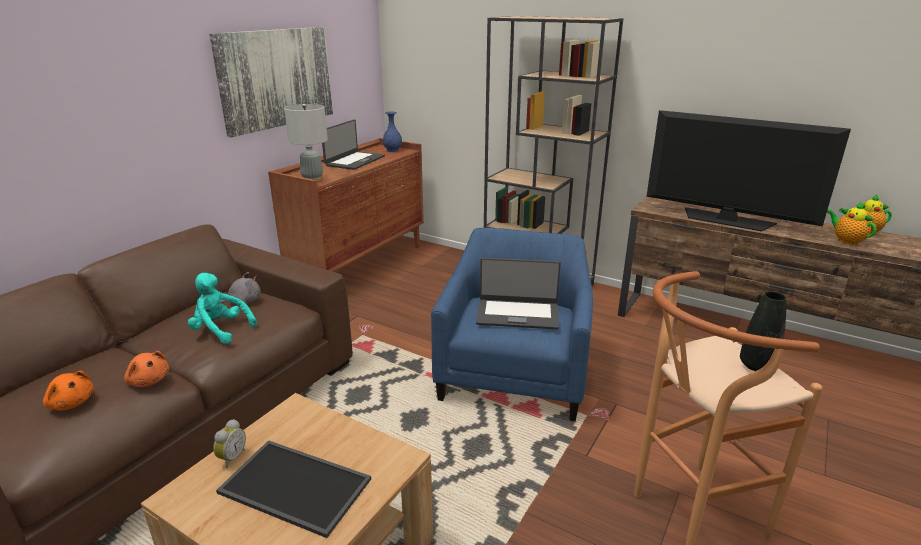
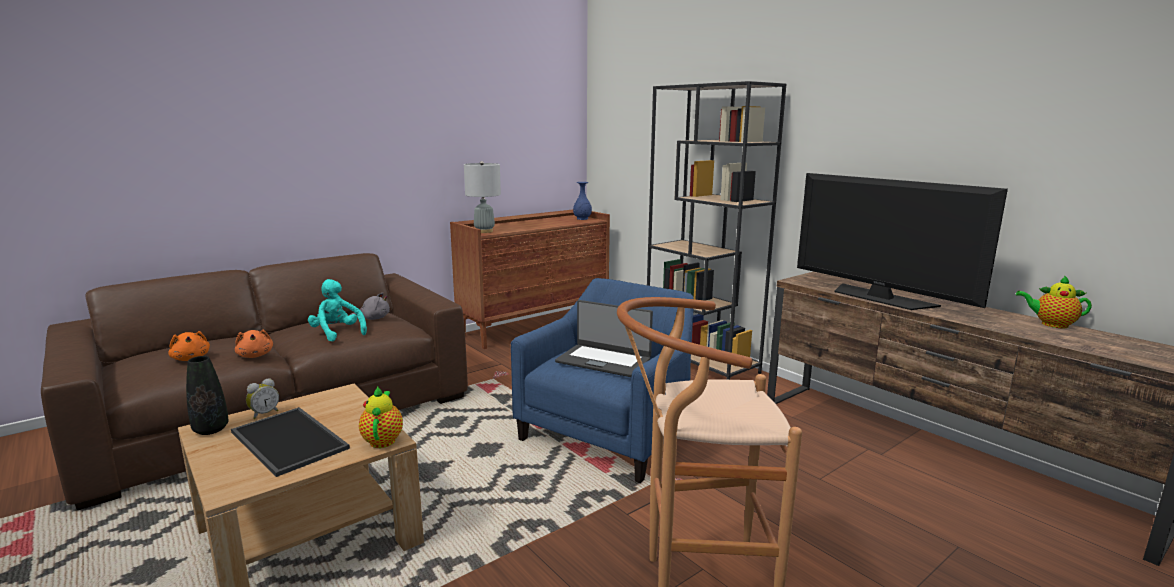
camera: 20 degrees right, 10 degrees down
(276, 78) = (469, 141): picture -> none
(354, 161) = (537, 223): laptop -> none
(756, 365) = (757, 409): black vase -> black vase (211, 429)
(846, 240) = (1016, 328): teapot -> teapot (383, 440)

